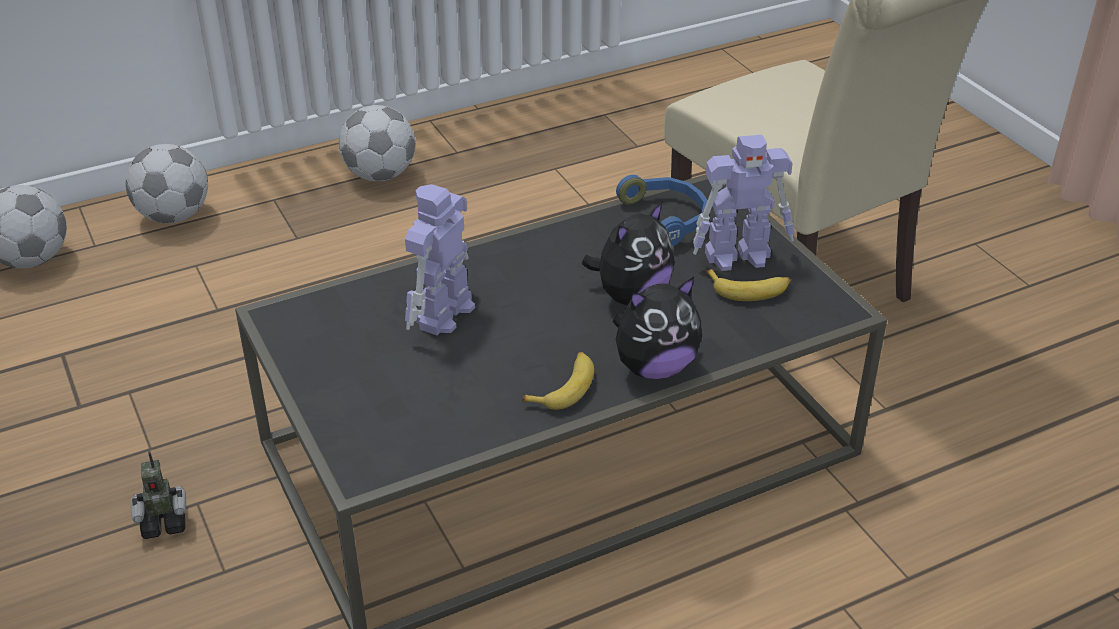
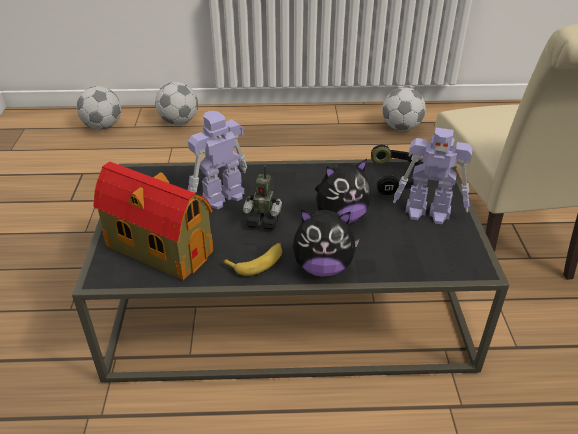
camera: 25 degrees right, 0 degrees up
(164, 522) = (62, 272): toy robot -> toy robot (264, 221)
(380, 175) = (291, 125): football -> football (401, 127)
(409, 411) = (158, 248): none -> toy house
(668, 218) = (397, 178): blue headphones -> black headphones
(749, 290) = (421, 236): banana -> none

